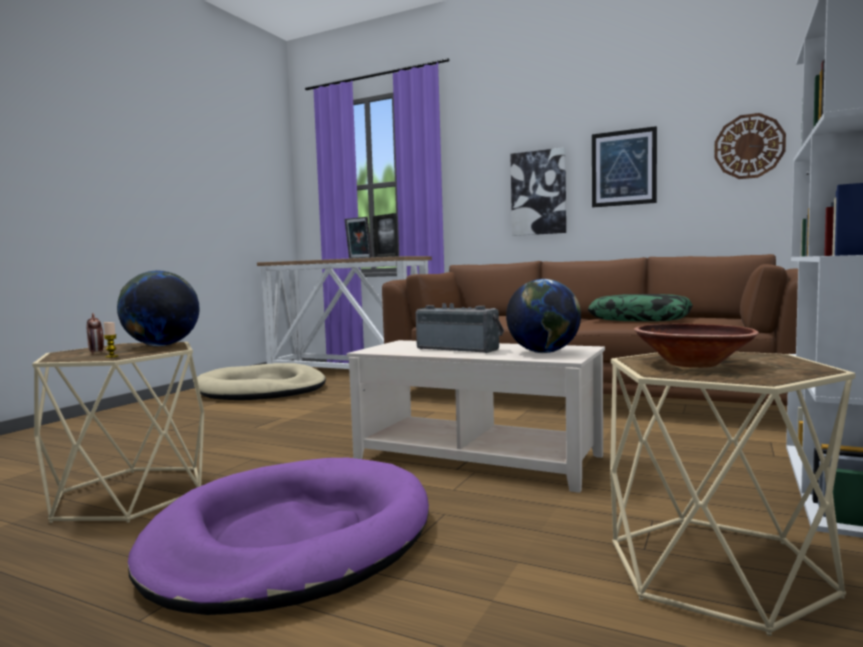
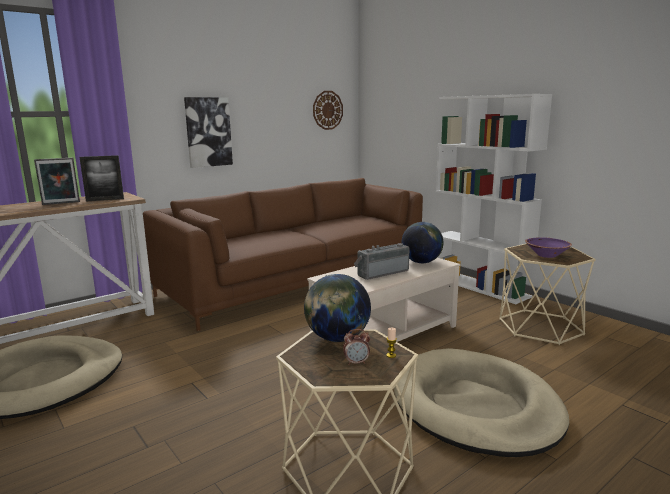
camera: 65 degrees left, 10 degrees up
(291, 540) = (475, 406): purple dog bed -> beige dog bed
(623, 168) = (265, 117): picture -> none
(640, 319) = (335, 225): pillow -> none
(692, 364) = (546, 255): brown bowl -> purple bowl

